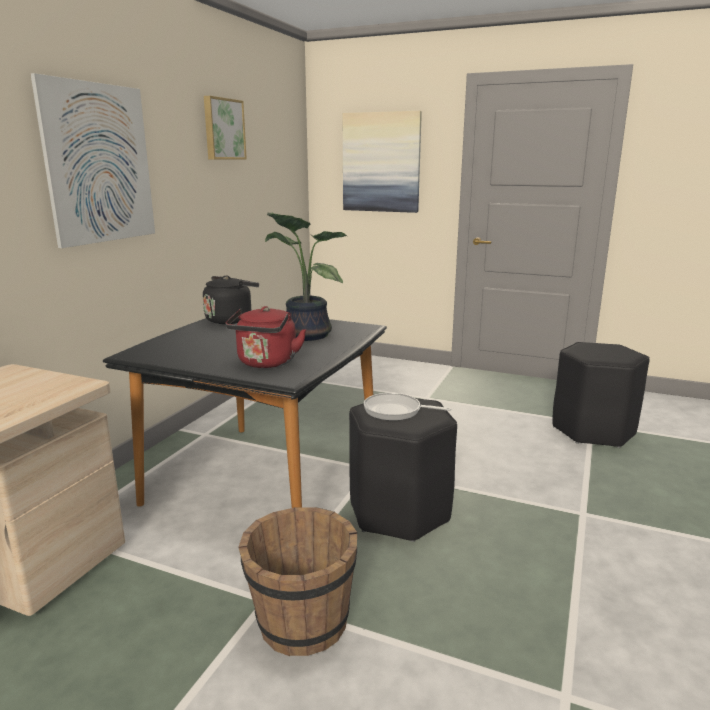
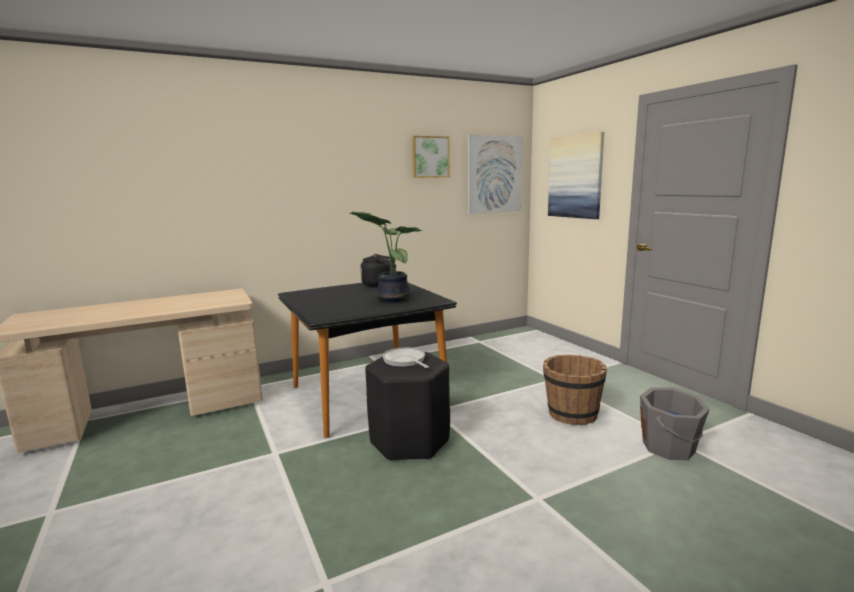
camera: 40 degrees right, 5 degrees down
(99, 164) = (317, 182): picture -> picture (494, 174)
(266, 363) = (332, 309): red kettle -> none
(301, 623) = (271, 471): brown bucket -> brown bucket (571, 414)
(593, 430) = (670, 447): black stool -> grey bucket

